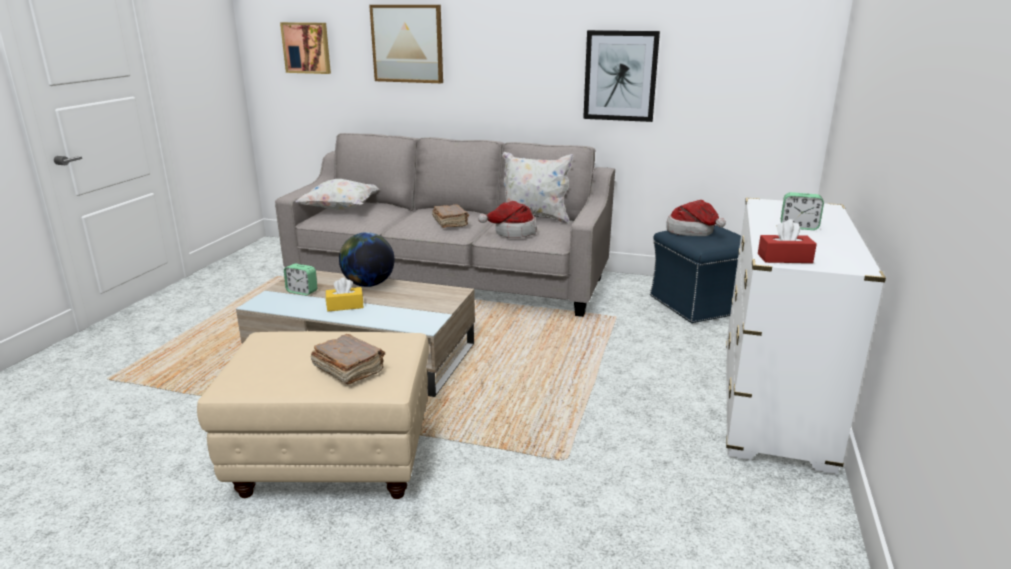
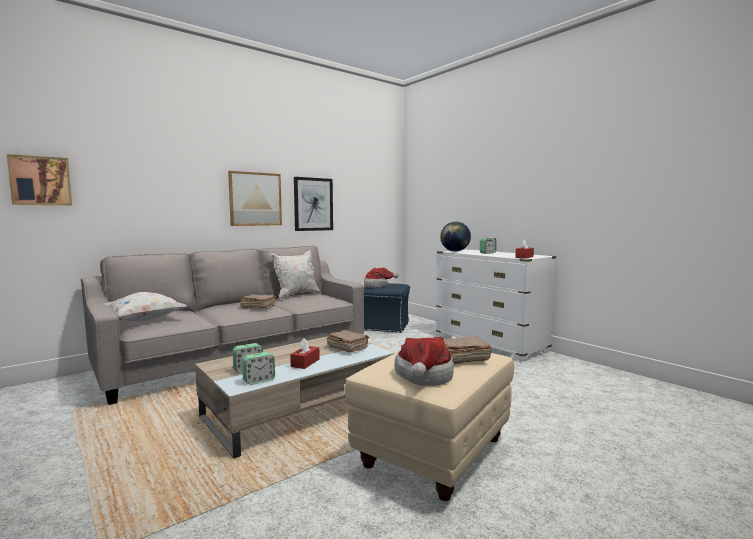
camera: 55 degrees left, 15 degrees down
(279, 305) = (259, 380): none -> alarm clock
(345, 306) = (305, 363): yellow tissue box -> red tissue box
(368, 284) = (280, 351): globe -> globe (454, 251)
(407, 44) = (159, 180): picture -> picture (255, 199)
(417, 308) = (347, 348): none -> brown book
(512, 232) = (307, 302): hat -> hat (423, 377)

